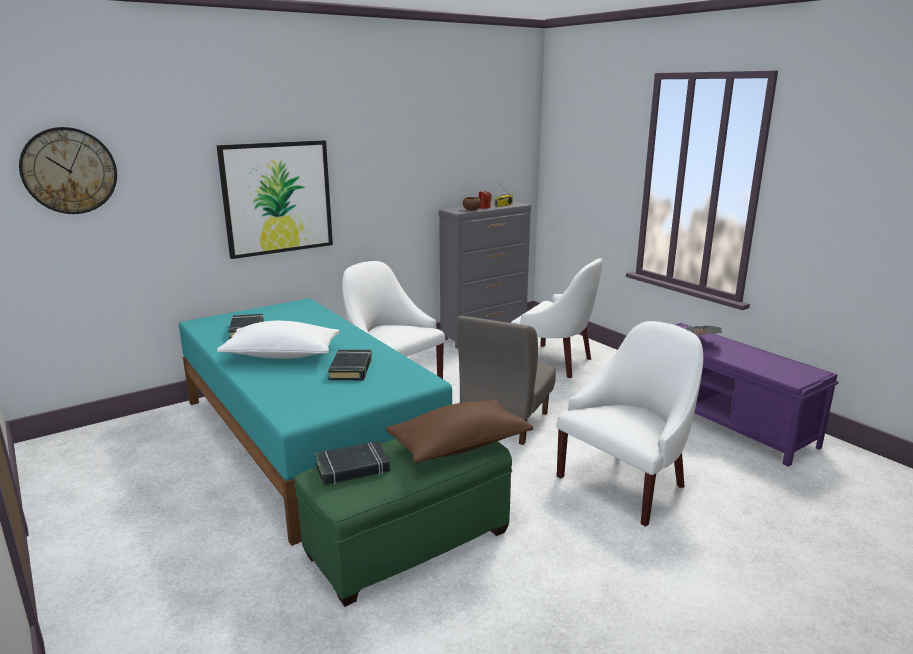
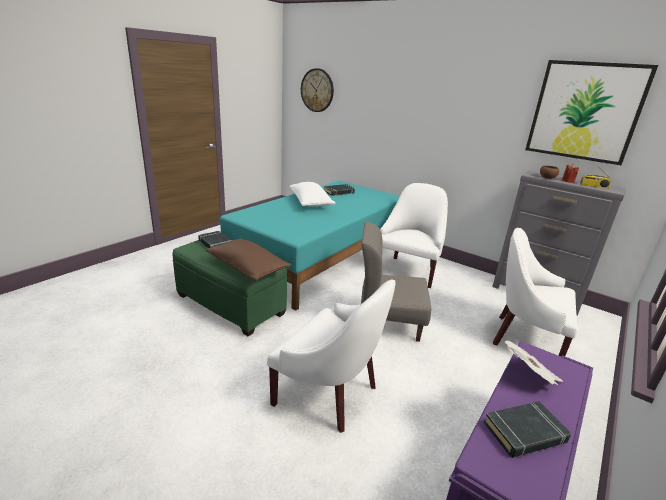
camera: 70 degrees right, 5 degrees up
(277, 198) = (404, 127): picture -> picture (585, 111)
(351, 369) = (302, 219): black book -> black book (525, 433)
(555, 362) = (525, 338): white armchair -> white armchair turned 105 degrees clockwise

